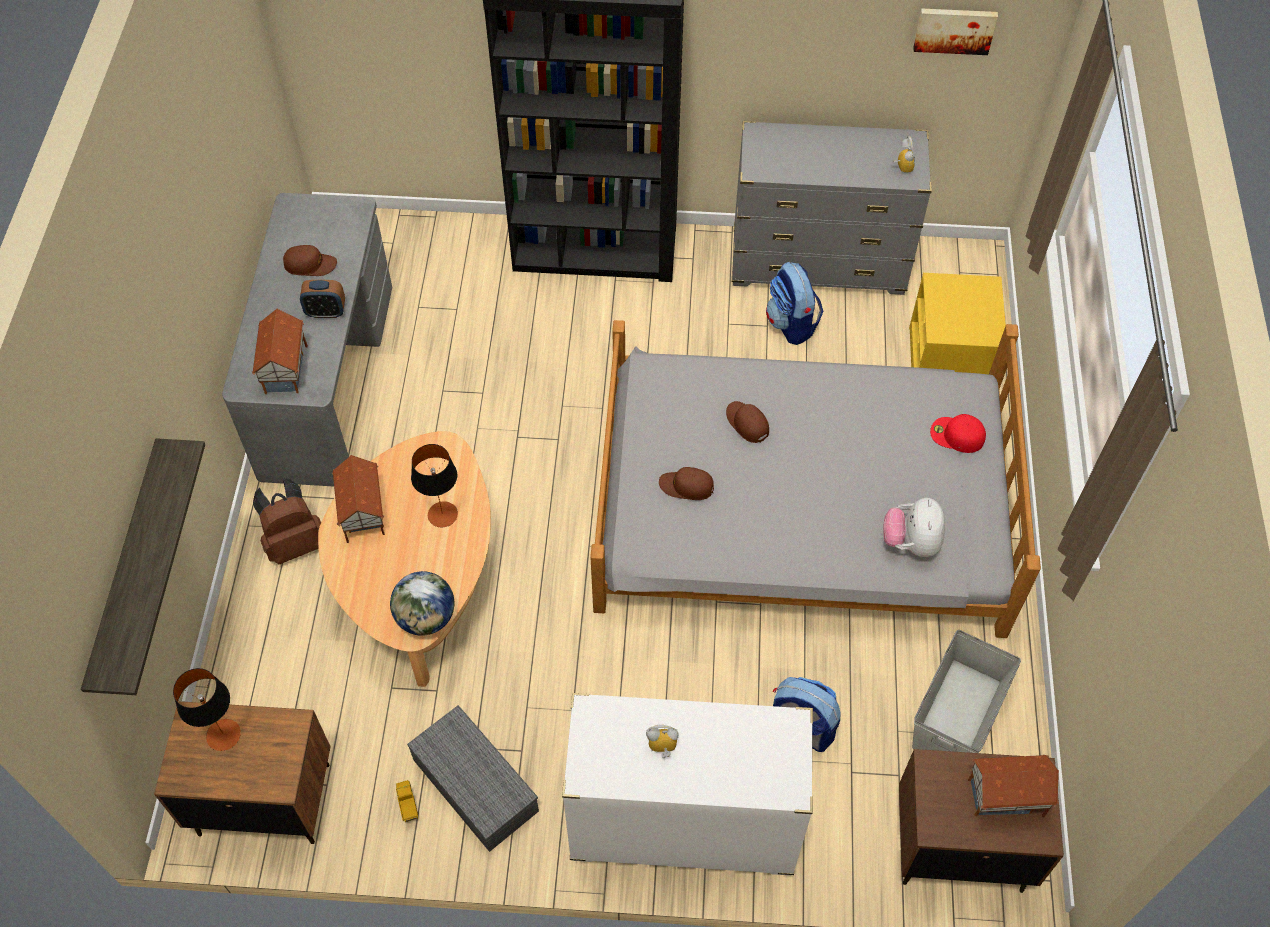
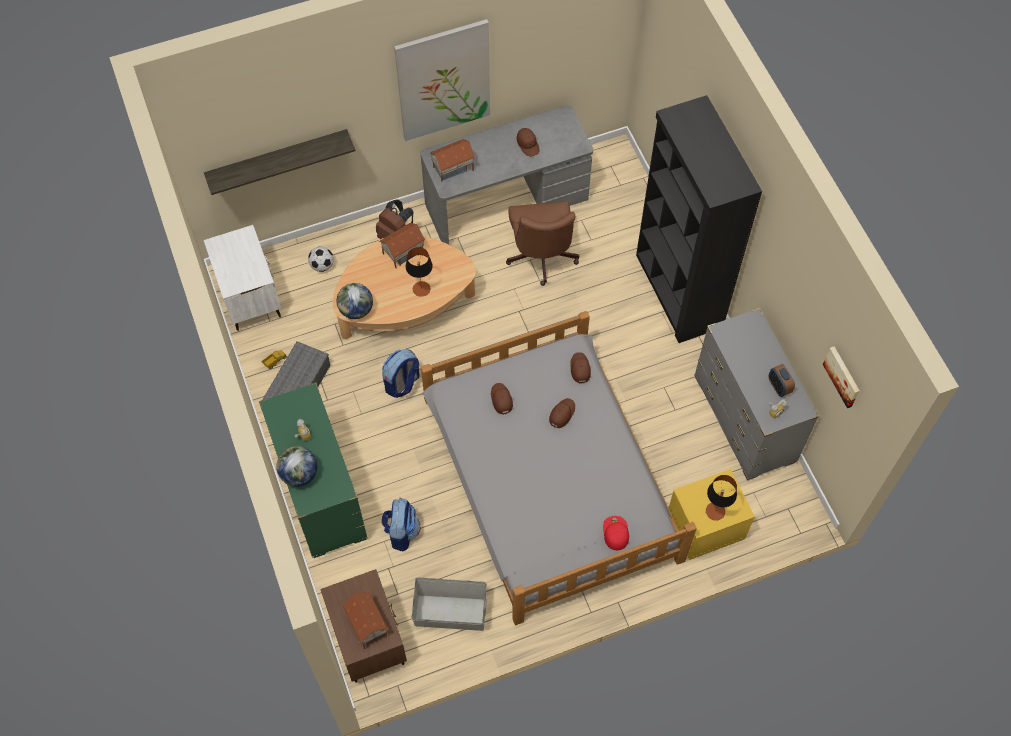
camera: 65 degrees right, 5 degrees up
(186, 257) = (443, 80): none -> picture
(223, 734) = (244, 252): table lamp -> table lamp (715, 511)
(264, 799) = (250, 298): brown nightstand -> white nightstand
(274, 666) = (322, 265): none -> football
(326, 312) = (500, 167): alarm clock -> alarm clock (779, 387)
(450, 377) = (541, 259): none -> brown office chair
(683, 823) = (321, 494): white dresser -> green dresser
(687, 375) = (580, 369): none -> brown cap
(732, 780) = (299, 474): none -> globe
(791, 324) = (684, 423): backpack -> backpack (402, 383)
(911, 542) = (523, 532): plush toy -> none

